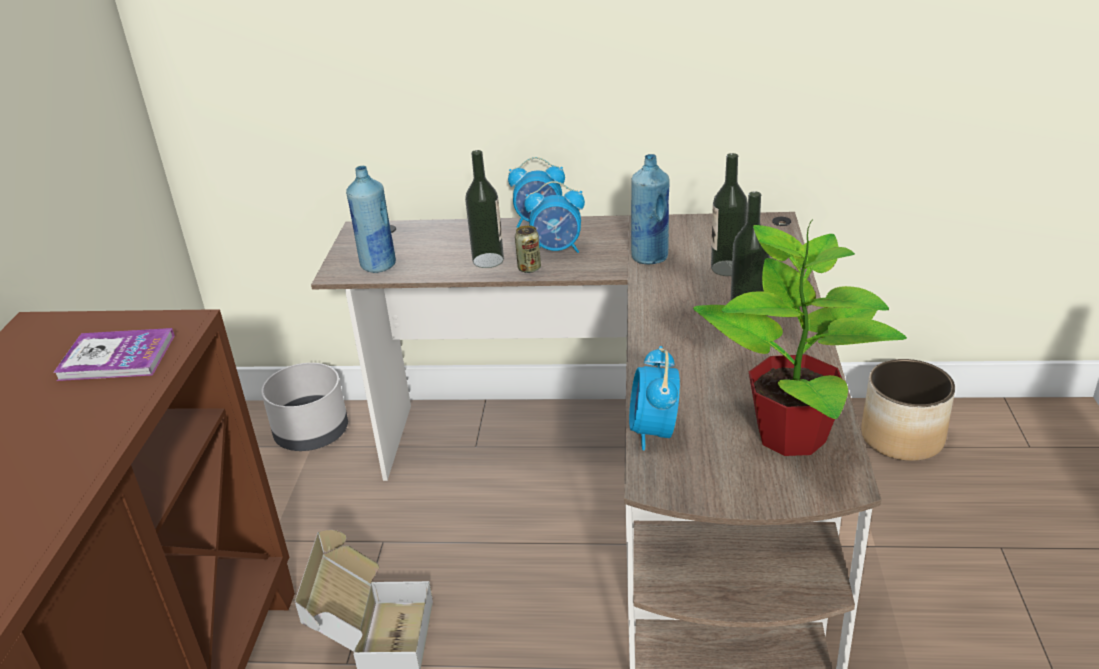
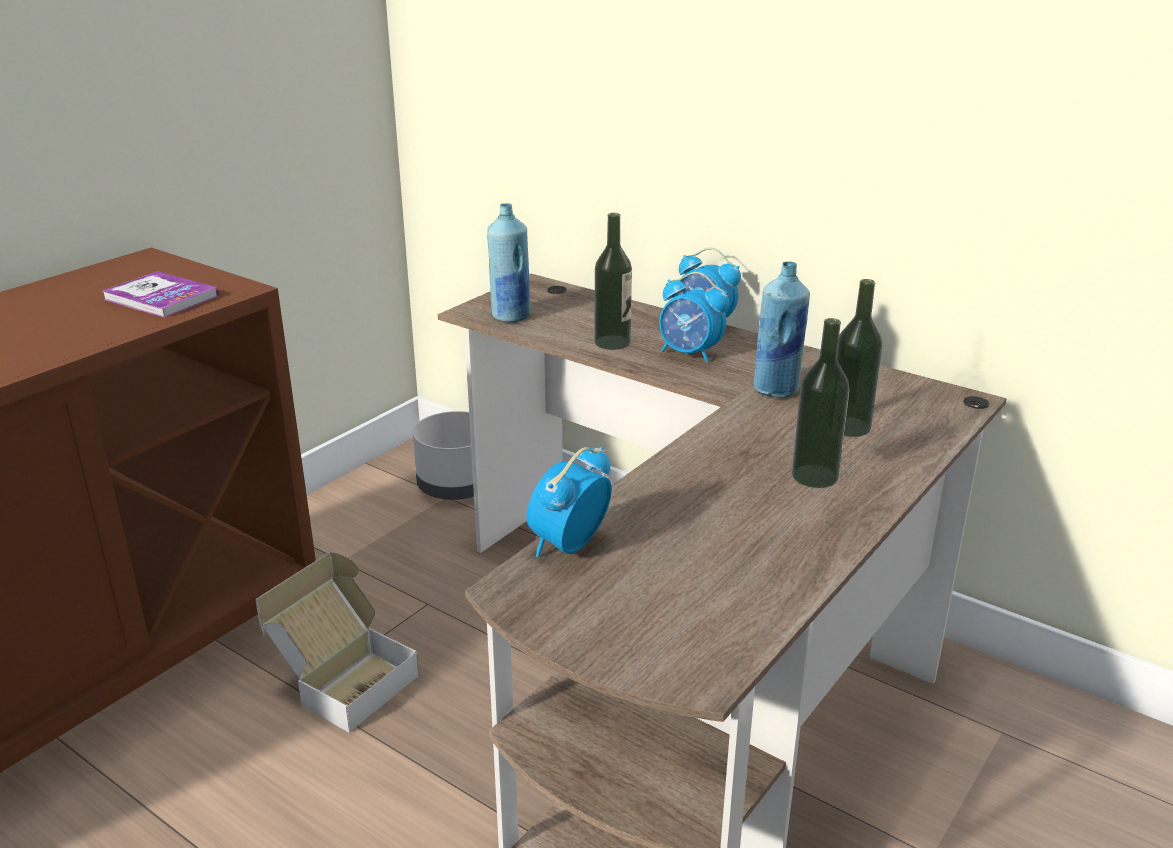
camera: 30 degrees right, 5 degrees down
(529, 268) = (641, 361): can -> none
(793, 436) = (707, 609): potted plant -> none
(902, 437) = (1087, 754): planter -> none

